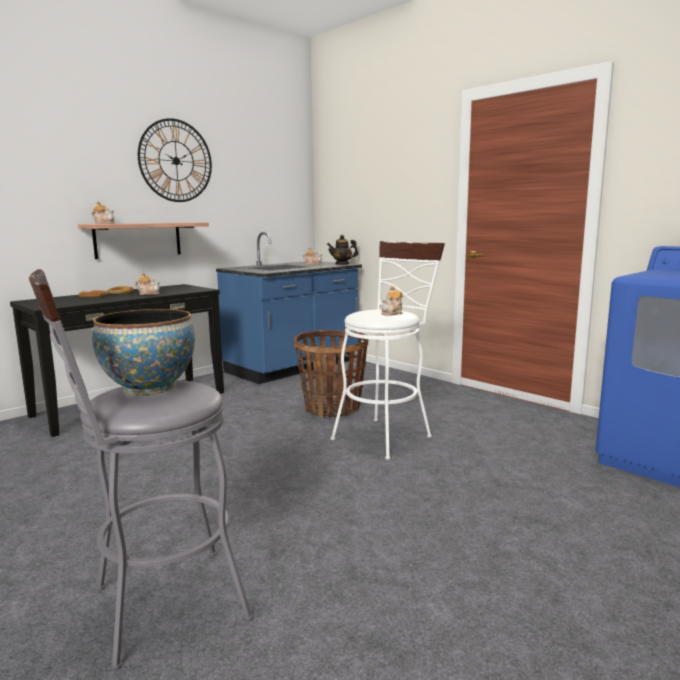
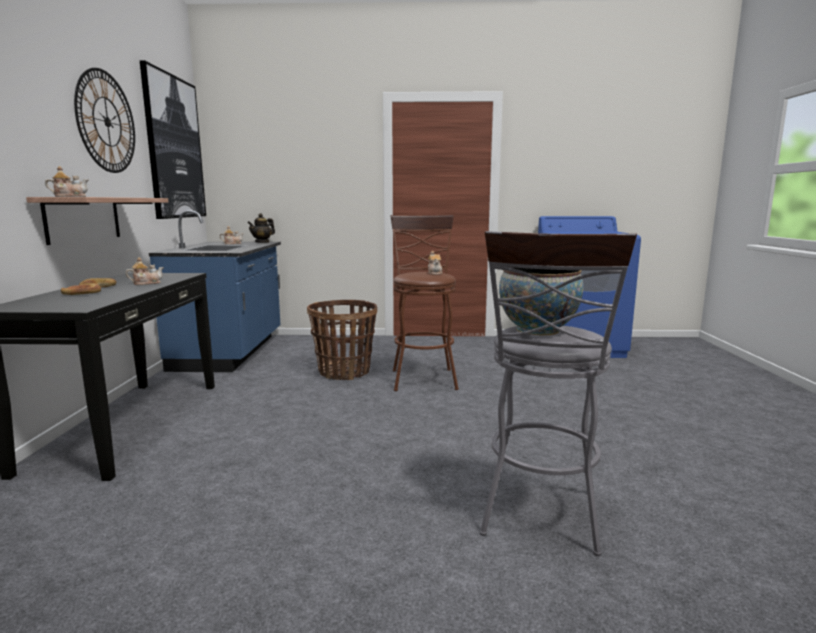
camera: 45 degrees left, 0 degrees up
(270, 175) = (174, 148): none -> picture
(386, 435) = (423, 377): white stool -> brown stool

